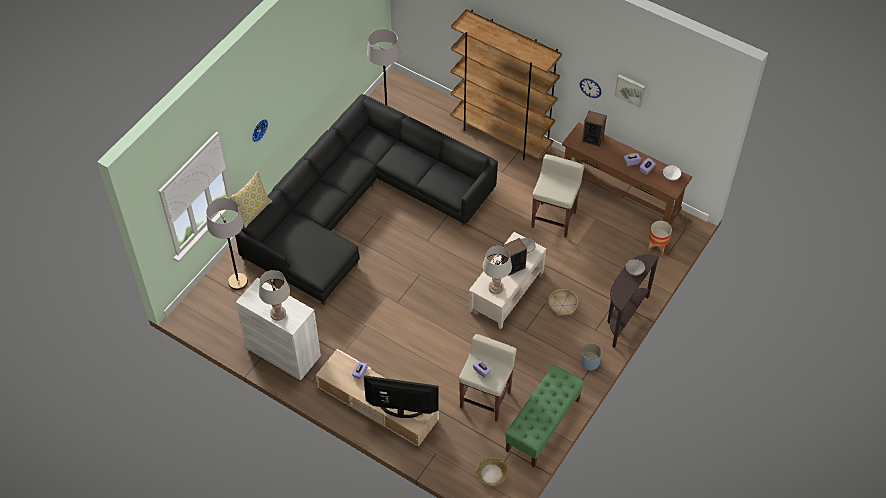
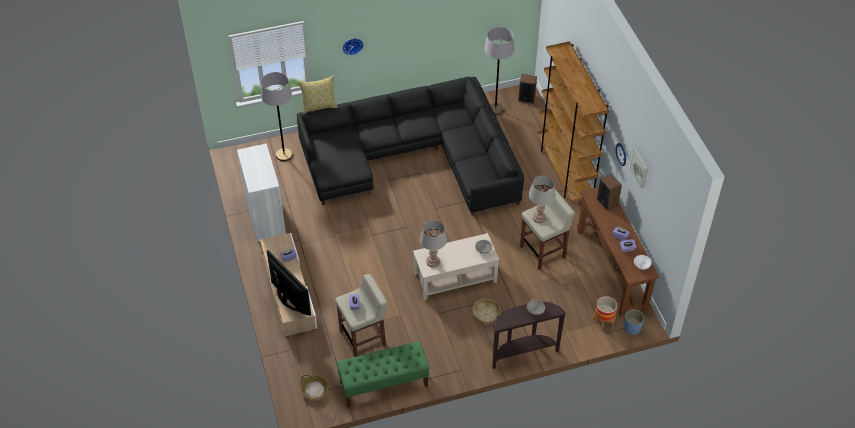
camera: 40 degrees right, 5 degrees down
(278, 314) = (254, 174): grey table lamp -> grey table lamp (539, 218)
(513, 266) = (461, 255): speaker -> speaker (526, 98)
(590, 362) = (464, 366): blue planter -> blue planter (632, 328)

